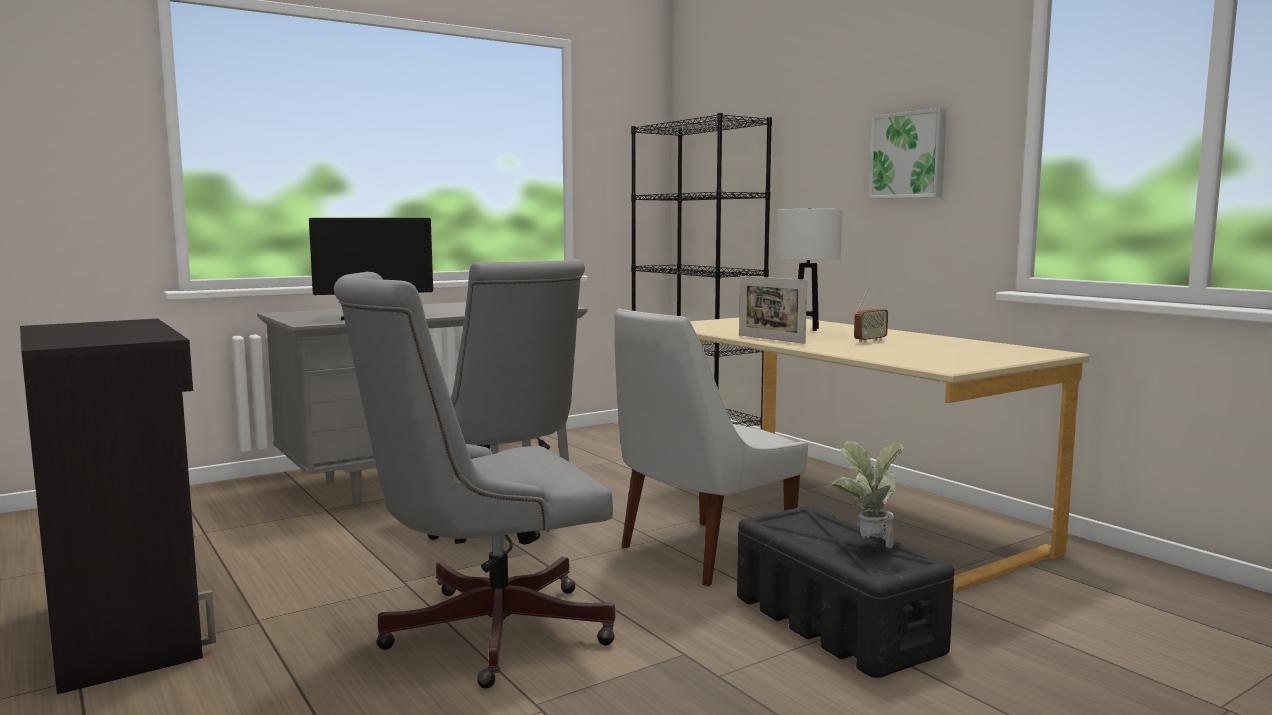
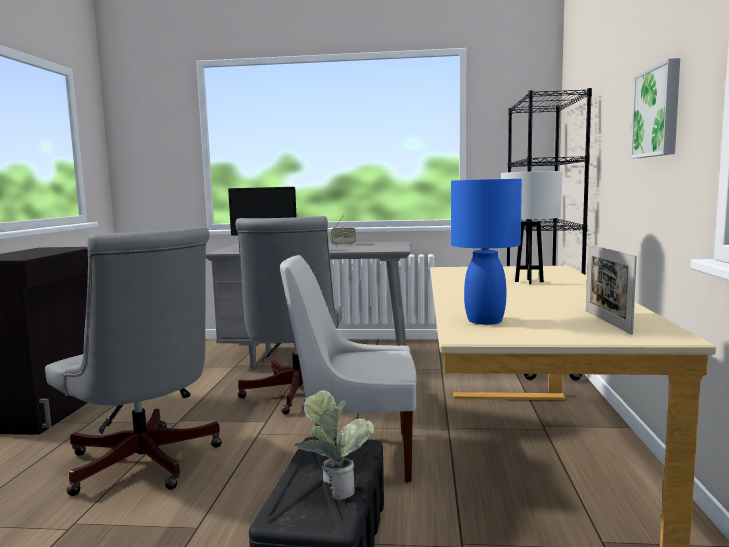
camera: 40 degrees right, 0 degrees up
(481, 632) = (145, 465): grey office chair -> grey office chair turned 150 degrees counterclockwise
(771, 339) = (455, 288): picture frame -> picture frame (607, 322)
(870, 341) = (530, 299): radio -> radio (343, 244)
(909, 357) = (484, 321): none -> blue table lamp

